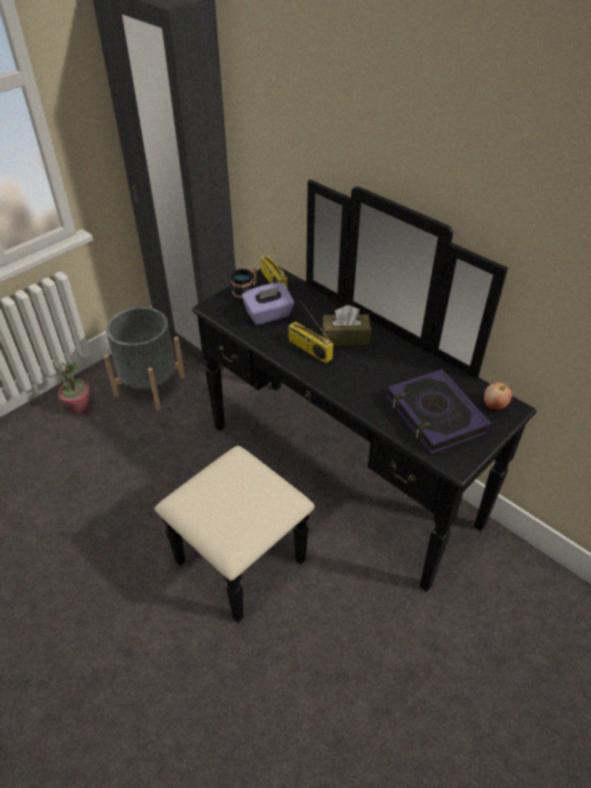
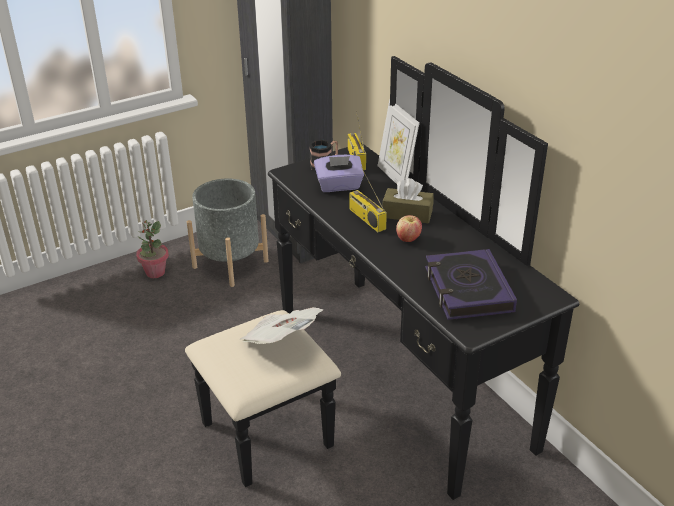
camera: 15 degrees right, 10 degrees down
(250, 485) = (281, 341): none -> newspaper
(319, 297) = (396, 177): none -> picture frame
(494, 405) = (535, 291): apple -> apple (408, 239)

